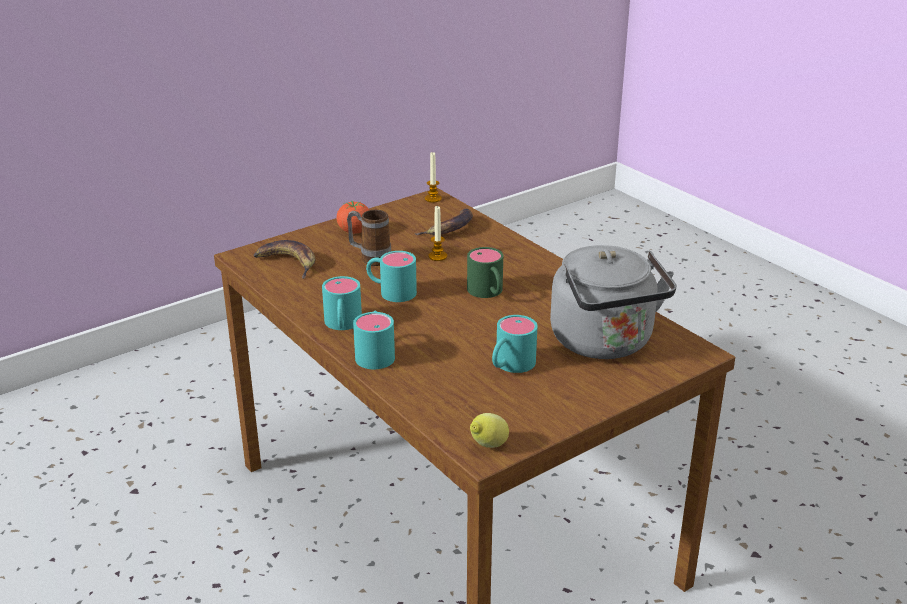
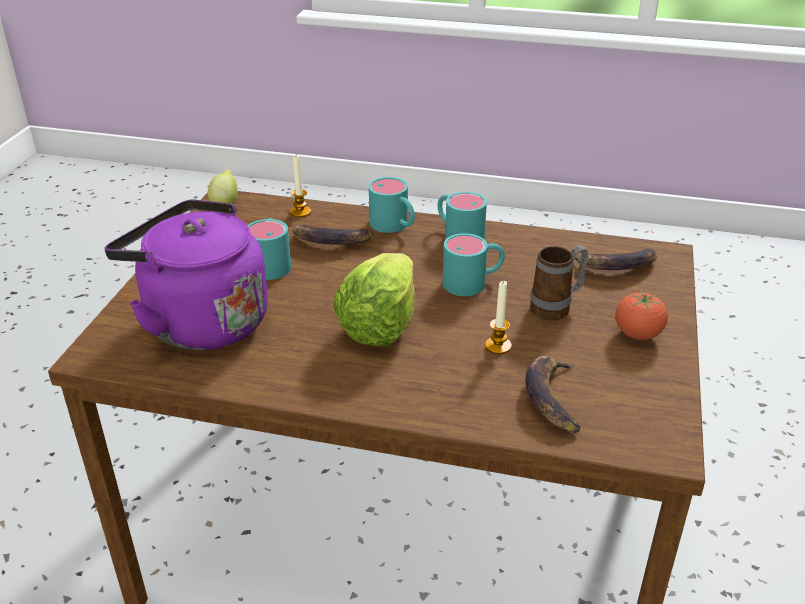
camera: 140 degrees right, 5 degrees up
(433, 199) = (664, 446): candle -> candle (300, 212)
(443, 363) = (329, 241): none -> banana
(488, 293) = (380, 325): green mug -> lettuce
(605, 343) = (201, 321): grey kettle -> purple kettle

